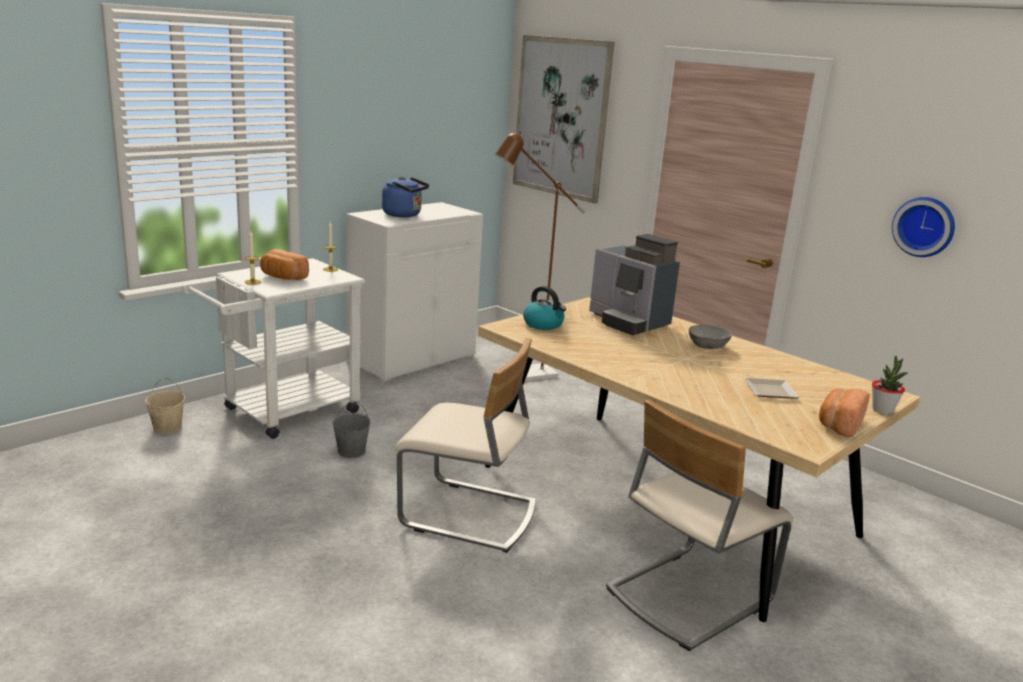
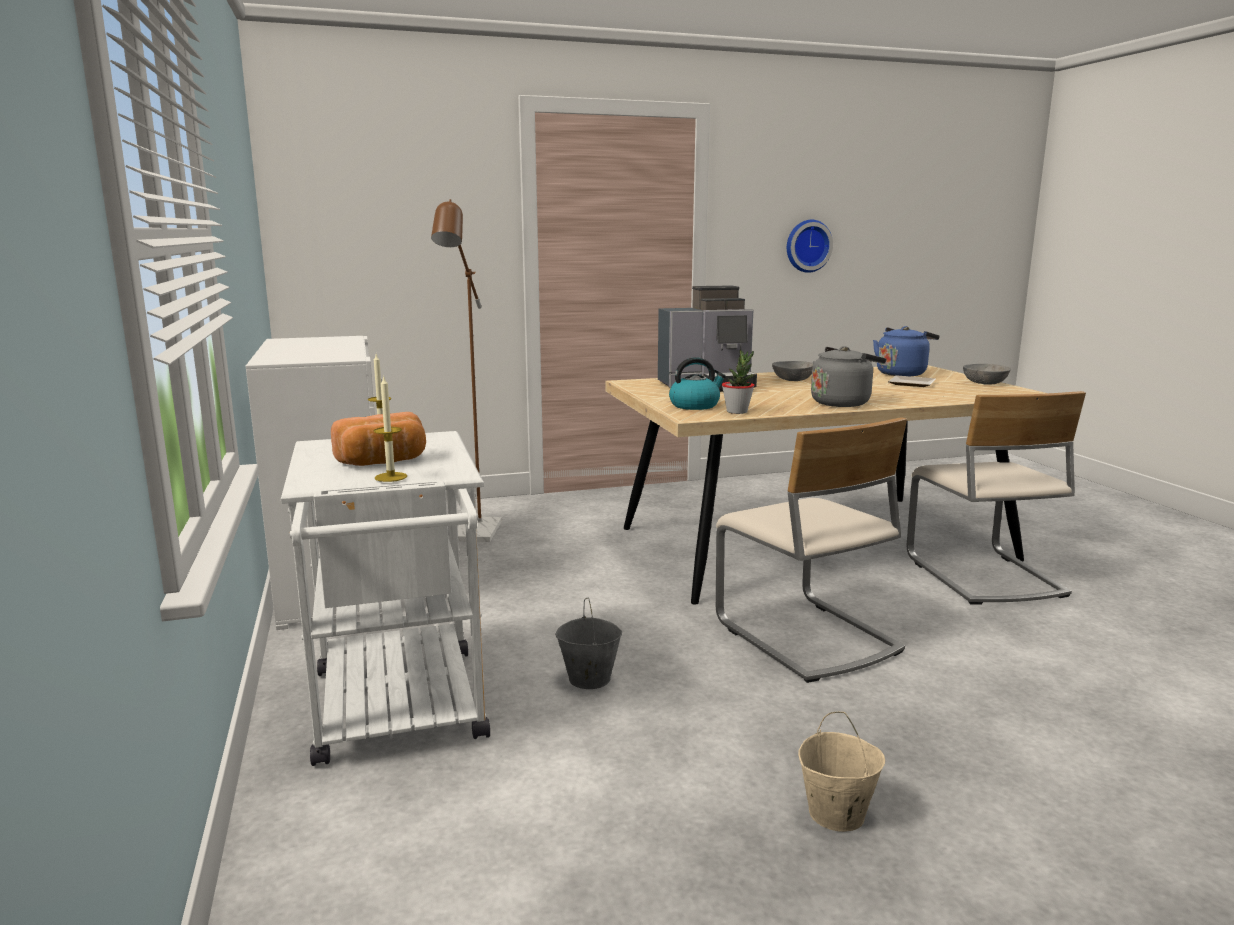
camera: 60 degrees left, 5 degrees down
(167, 428) = (326, 853): beige bucket -> beige bucket (835, 814)
(404, 215) = (315, 351): blue kettle -> blue kettle (902, 373)
(468, 515) = (805, 637): beige chair -> beige chair turned 105 degrees clockwise
(561, 118) = (368, 198): picture -> none
(624, 368) = (842, 403): none -> grey kettle
(839, 424) = (984, 383): bread -> grey bowl
(882, 410) = (954, 372): potted plant -> potted plant (737, 412)

